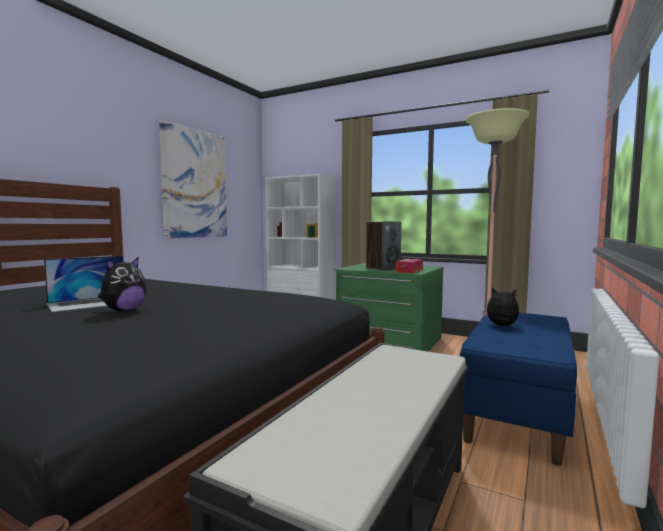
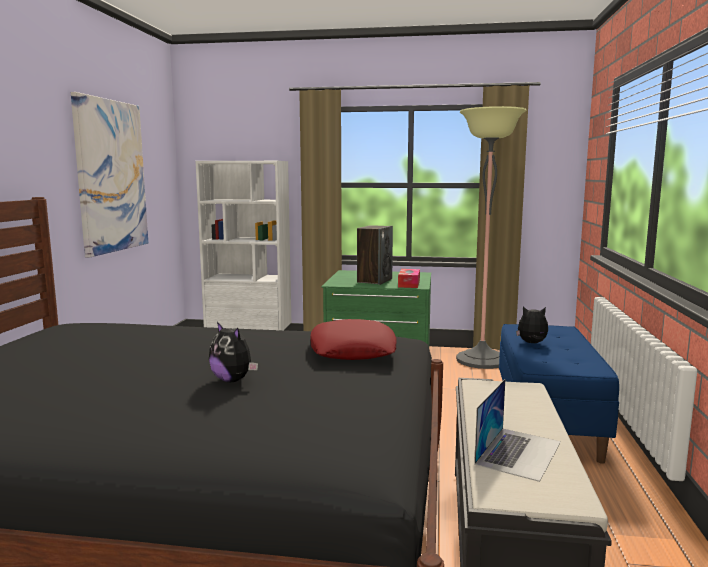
camera: 20 degrees left, 5 degrees up
(92, 303) = (170, 373): laptop -> laptop (518, 452)
(123, 311) = (233, 380): plush toy -> plush toy turned 120 degrees clockwise
(268, 302) = (352, 349): none -> red pillow

